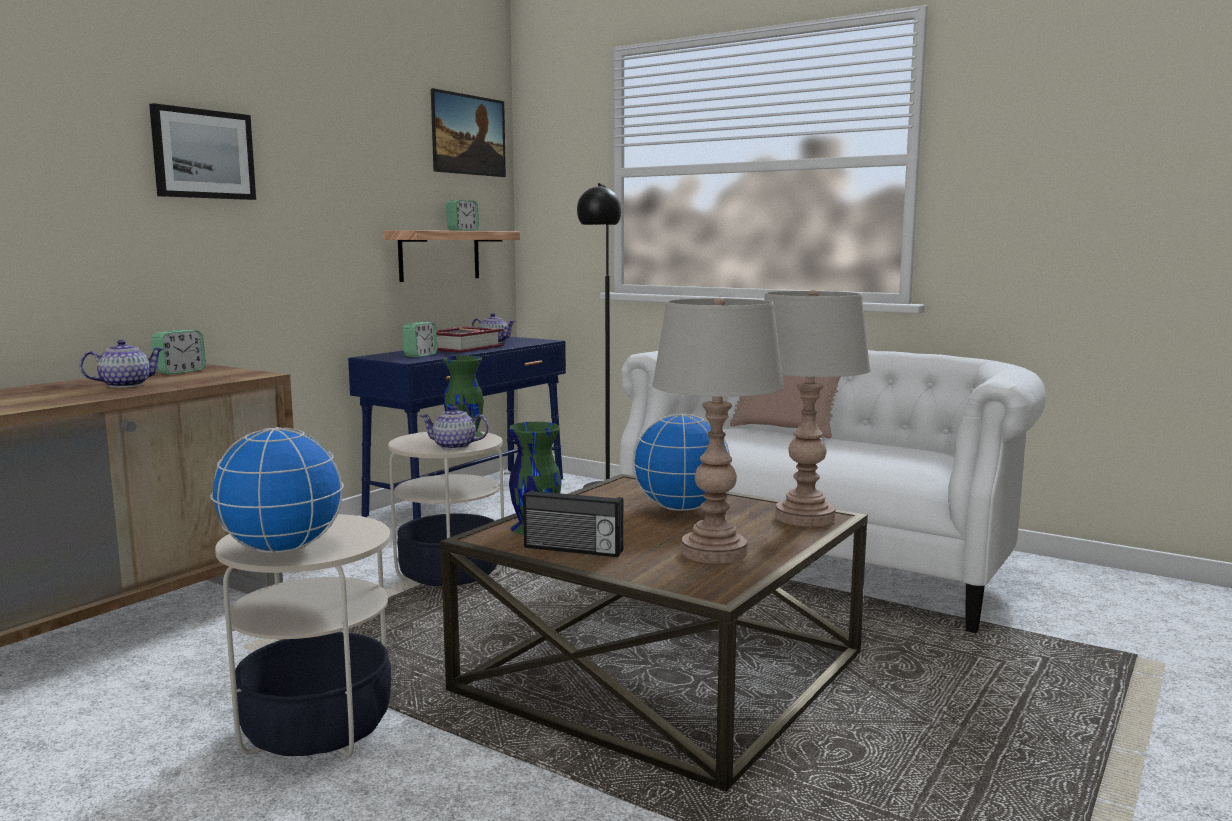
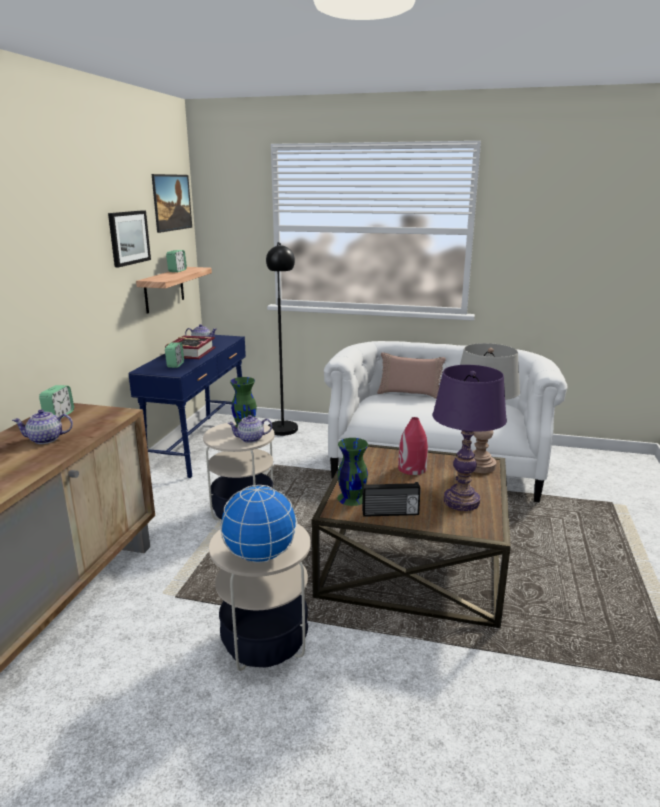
camera: 20 degrees left, 10 degrees up
(124, 385) = (46, 439): teapot -> teapot turned 135 degrees counterclockwise
(203, 154) = (38, 252): picture -> picture (128, 237)
(680, 509) = (412, 469): globe -> red vase
(714, 552) = (461, 501): grey table lamp -> purple table lamp

